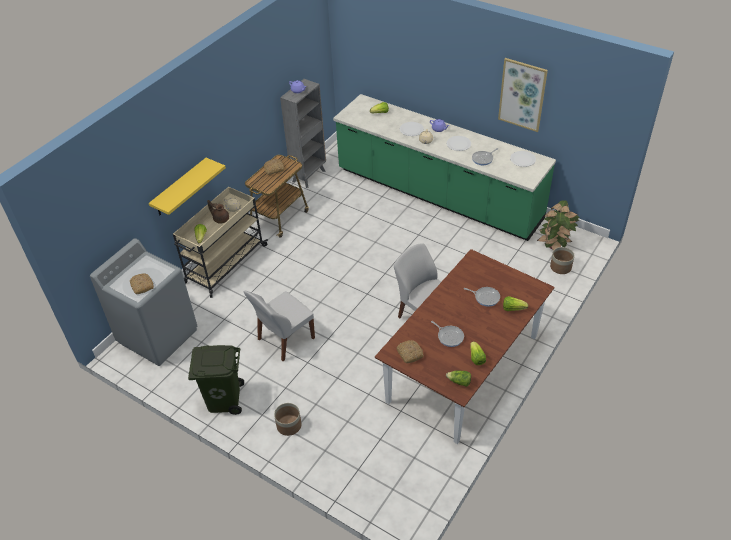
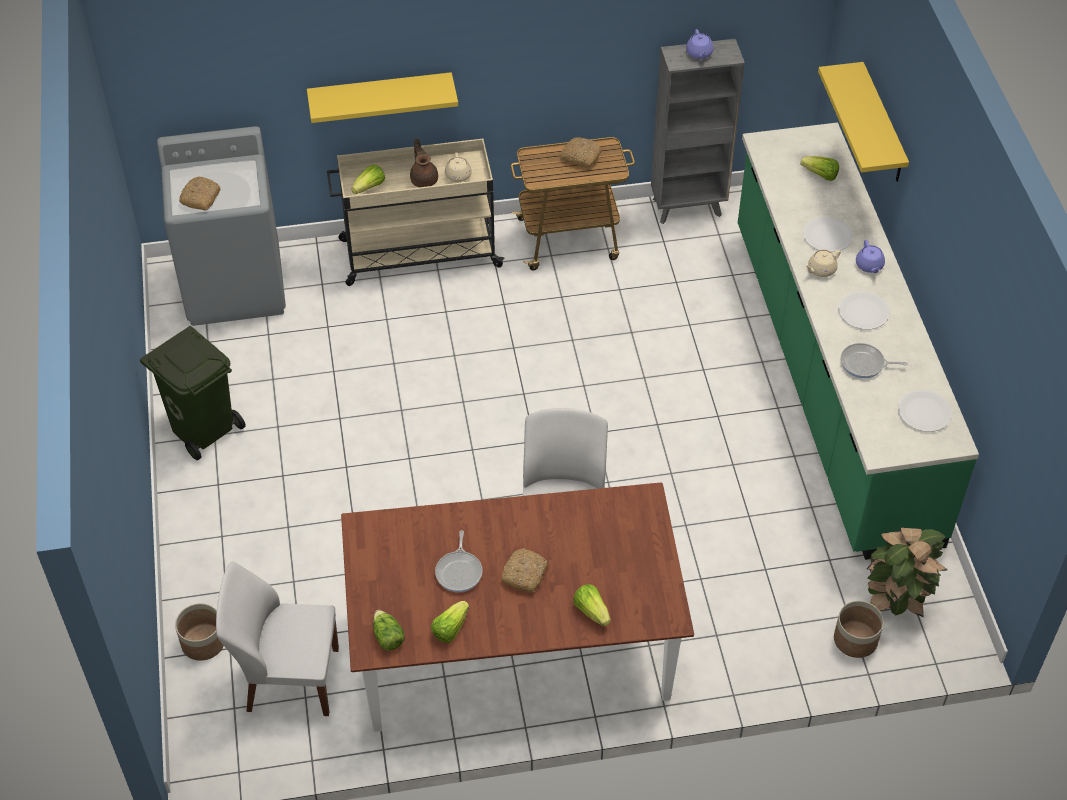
camera: 45 degrees right, 5 degrees up
(284, 339) = (359, 414): white chair -> white chair (289, 679)
(288, 425) = (228, 524): planter -> planter (203, 642)
(401, 71) = (882, 125): none -> yellow shelf
(409, 353) = (382, 547): bread -> bread (524, 573)
(485, 297) = (579, 564): frying pan -> none
(522, 94) = (978, 297): picture -> none

